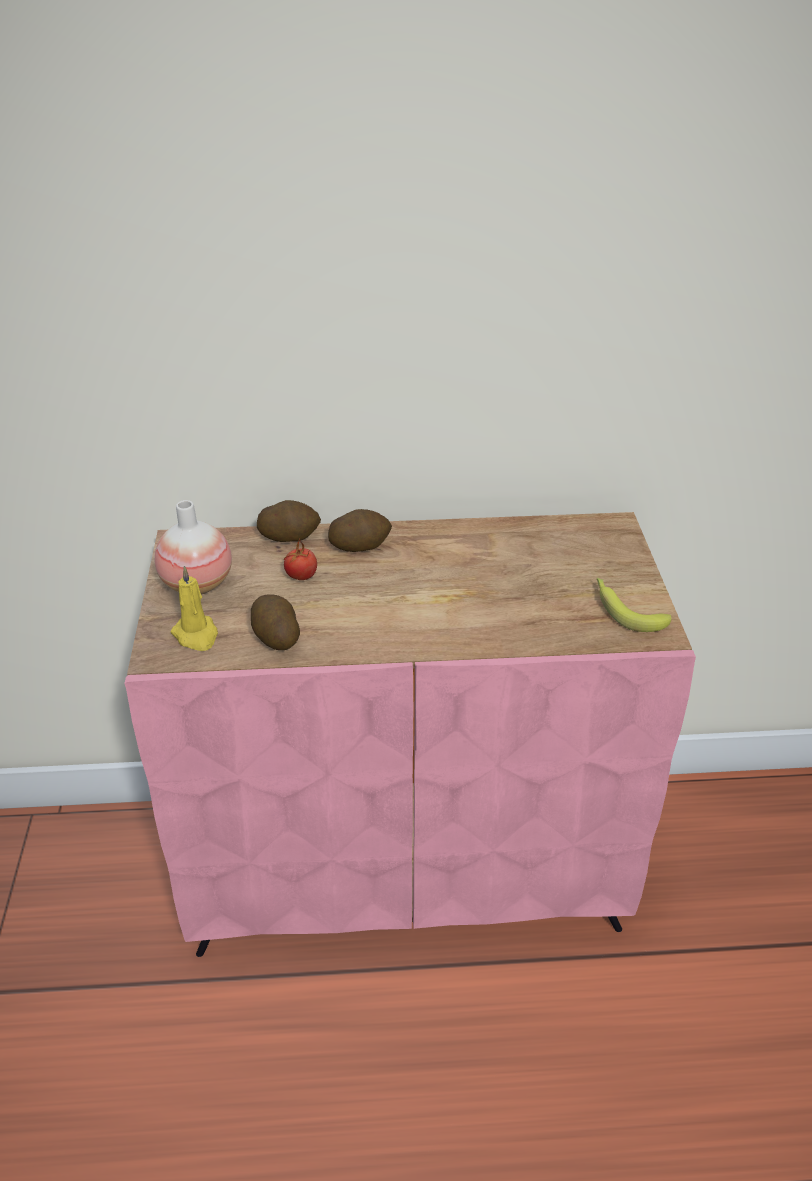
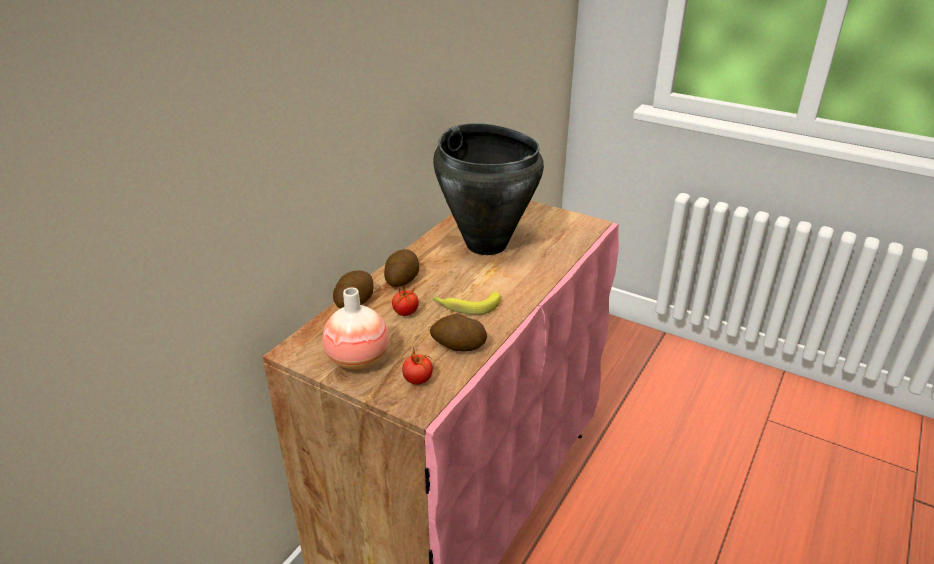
camera: 55 degrees left, 5 degrees down
(196, 635) = (418, 380): yellow candle -> tomato
(499, 569) = (486, 244): none -> black cooking pot
(625, 610) = (565, 224): banana -> banana (466, 306)

